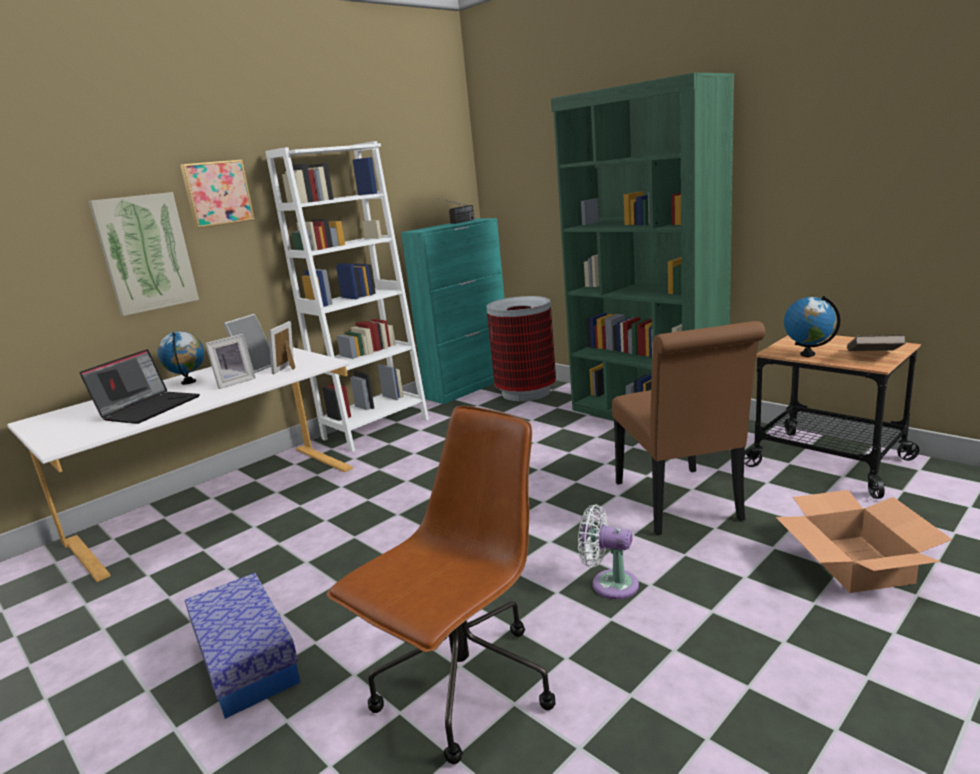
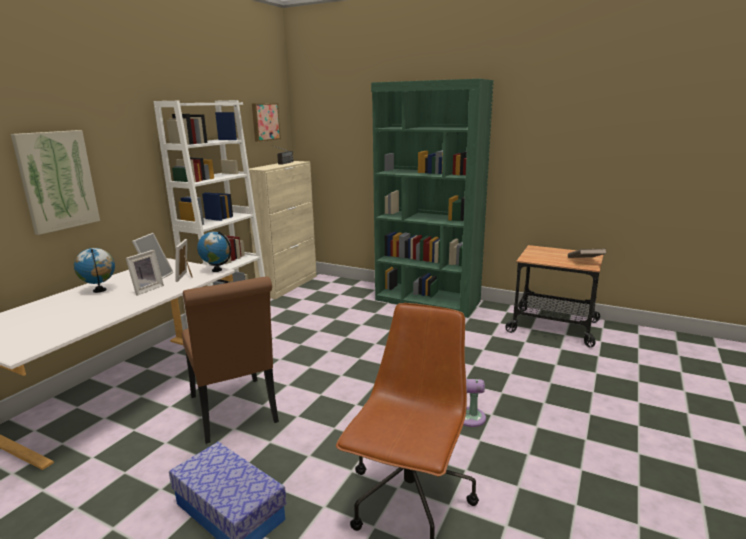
camera: 20 degrees left, 0 degrees up
(149, 407) = (82, 314): laptop -> none
(217, 193) = (115, 133): picture -> picture (265, 122)
(469, 387) = (288, 285): turquoise cabinet -> beige cabinet
(525, 392) = (334, 288): trash can -> none
(680, 505) = (482, 360): brown chair -> brown chair (235, 413)
(807, 354) = (547, 260): globe -> globe (217, 270)
(856, 563) = (599, 387): cardboard box -> none

